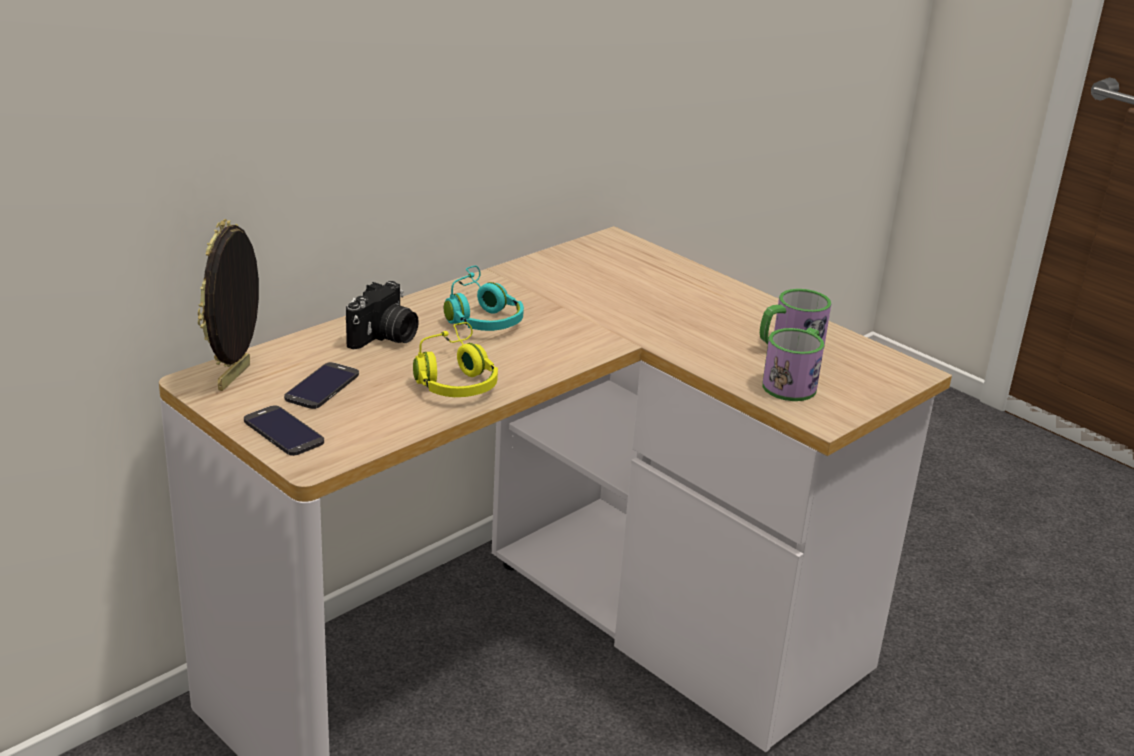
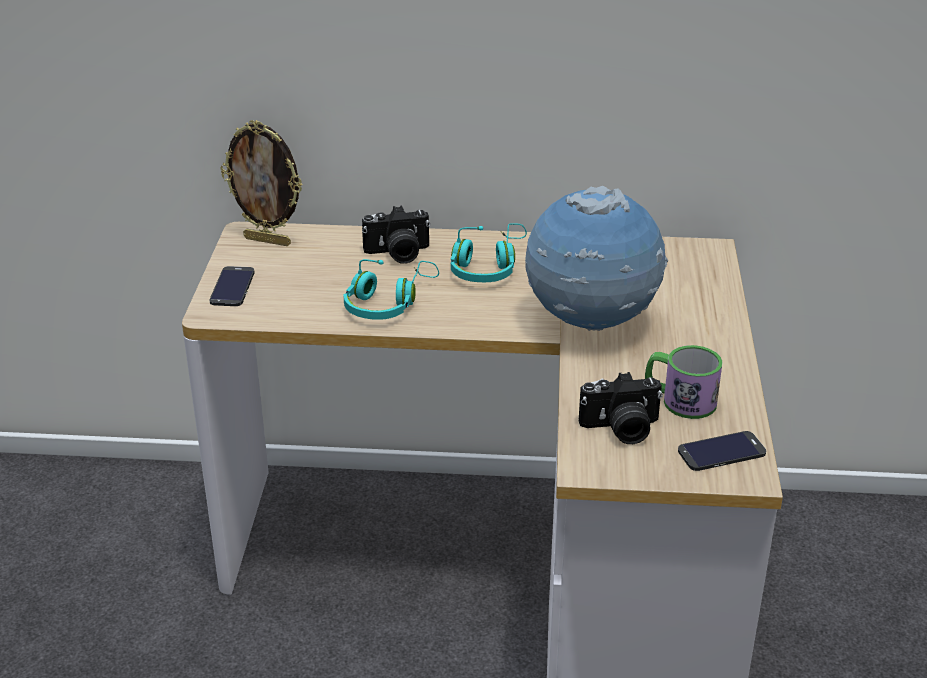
camera: 50 degrees right, 5 degrees up
(236, 378) = (268, 240): picture frame -> picture frame turned 135 degrees counterclockwise
(322, 386) = (303, 269): phone -> phone (721, 452)
(455, 379) = (388, 303): yellow headphones -> turquoise headphones
(637, 324) = (591, 324): none -> globe
(794, 383) = (621, 429): mug -> camera

